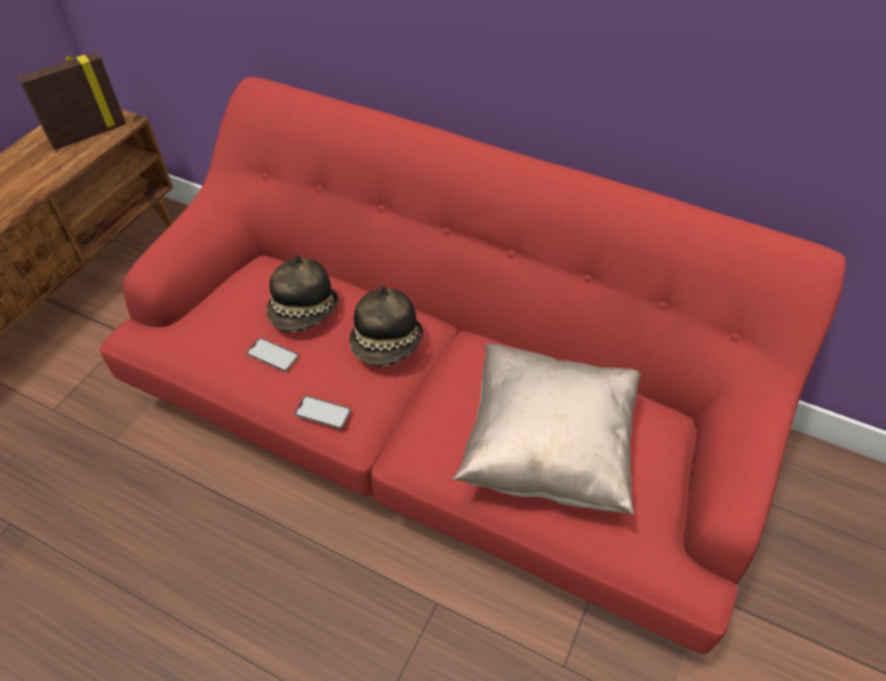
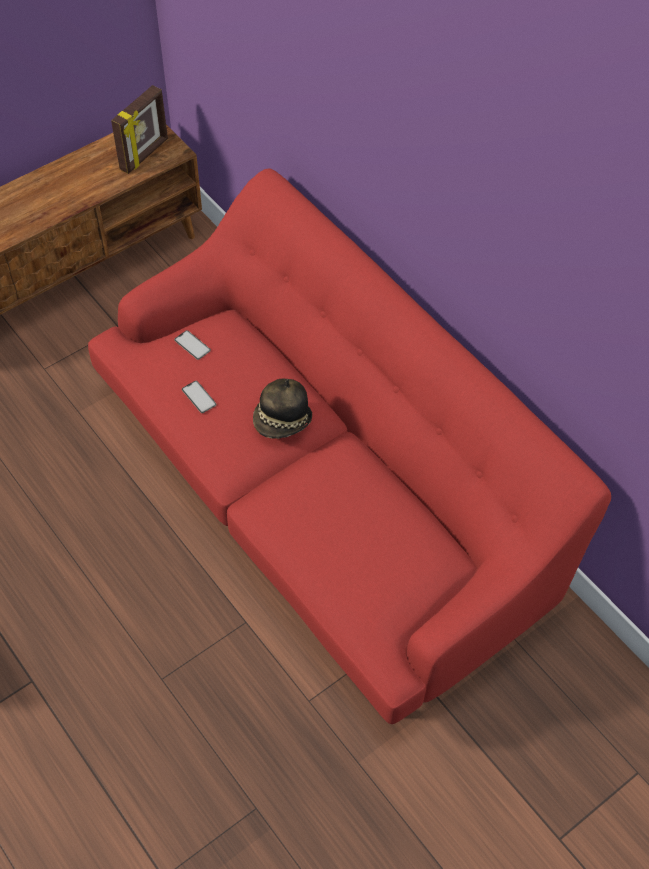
camera: 25 degrees right, 5 degrees up
(88, 134) = (145, 155): picture frame -> picture frame turned 135 degrees clockwise
(304, 313) = (236, 373): hat -> none
(323, 412) = (212, 453): phone -> phone (192, 345)
(547, 449) = (348, 542): beige pillow -> none

